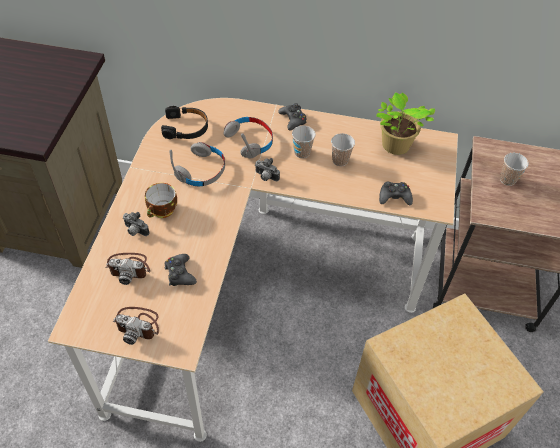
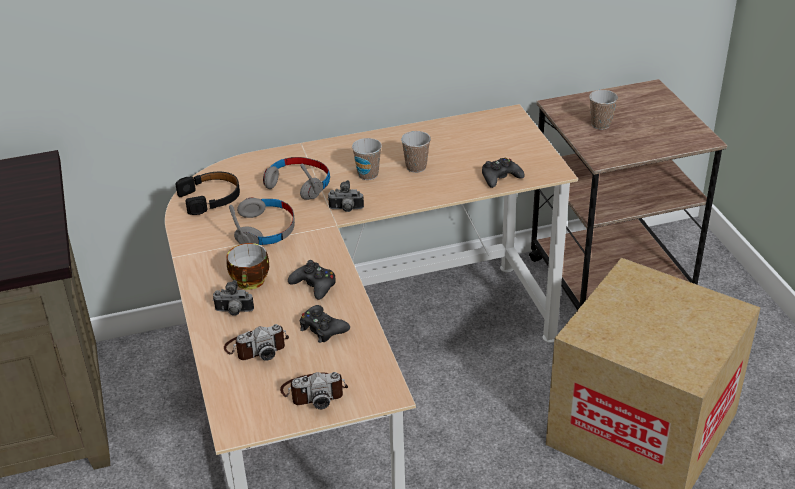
camera: 25 degrees left, 15 degrees down
(293, 120) = (332, 150): black game controller -> black game controller (314, 285)
(394, 146) = (464, 136): potted plant -> none

